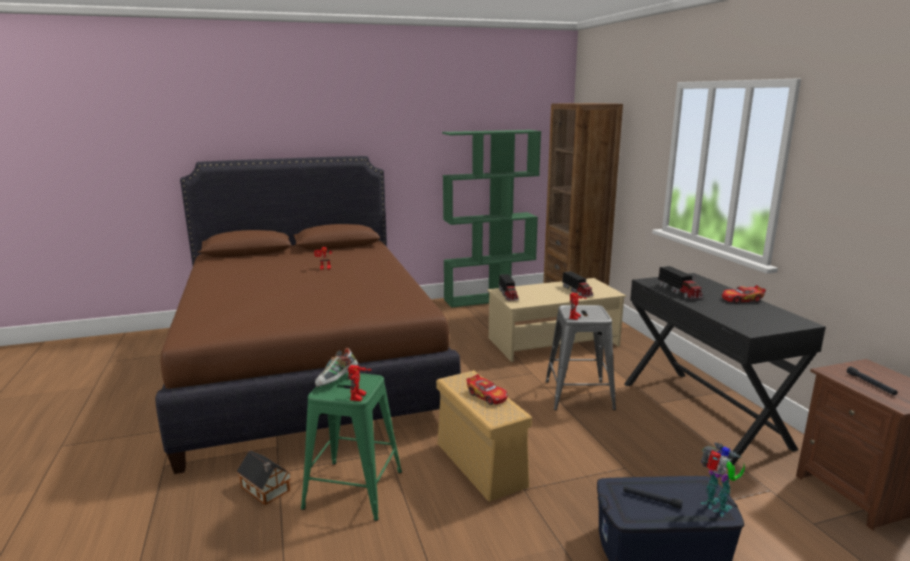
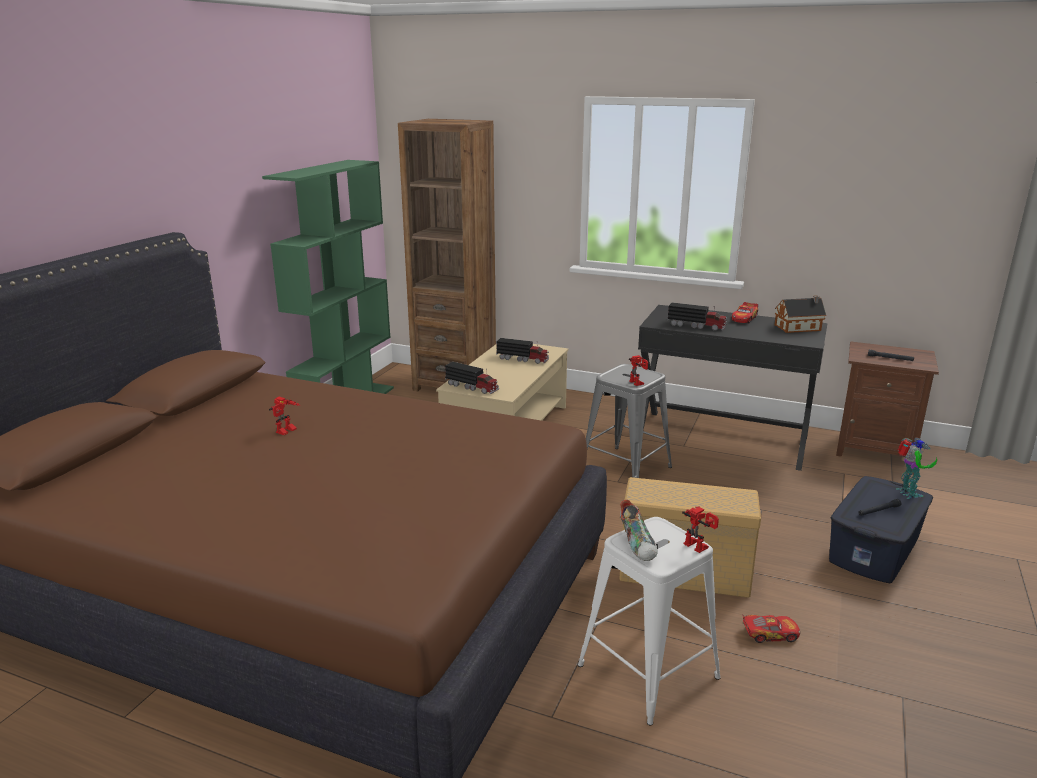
camera: 50 degrees left, 5 degrees up
(266, 490) = (580, 741): toy house -> toy house (799, 328)
(353, 490) = (648, 672): green stool -> white stool
(487, 396) = (695, 493): toy car -> toy car (770, 634)
(716, 508) = (907, 493): toy robot -> toy robot turned 75 degrees clockwise

